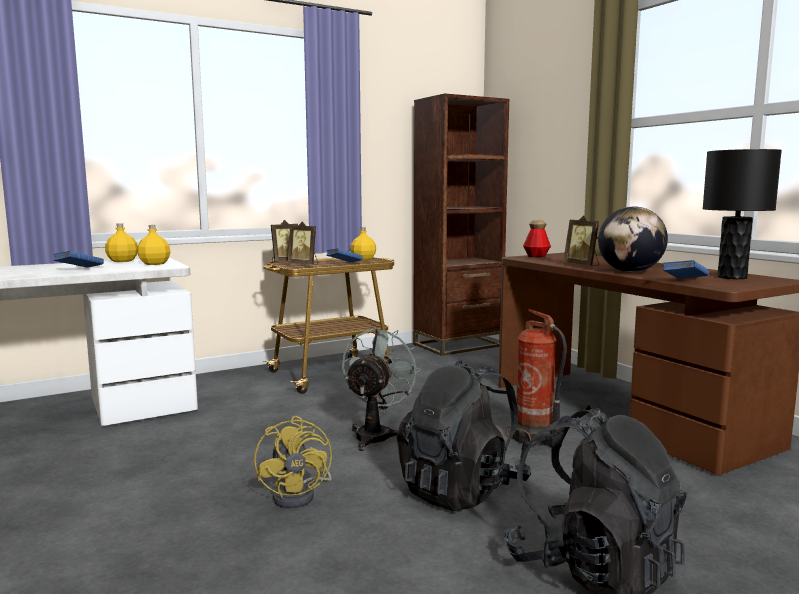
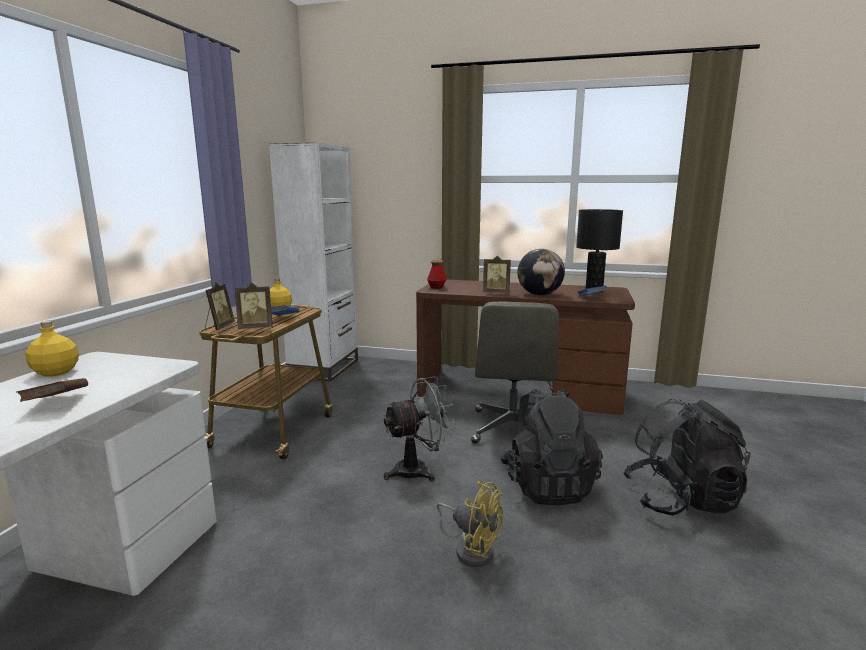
camera: 45 degrees left, 5 degrees up
(79, 269) = (57, 403): blue book -> brown book
(154, 264) = (129, 366): yellow bottle -> none
(376, 434) = (419, 470): grey fan -> grey fan turned 90 degrees clockwise
(458, 345) = (324, 368): brown bookcase -> white bookcase
(535, 439) = (512, 429): fire extinguisher -> grey office chair

